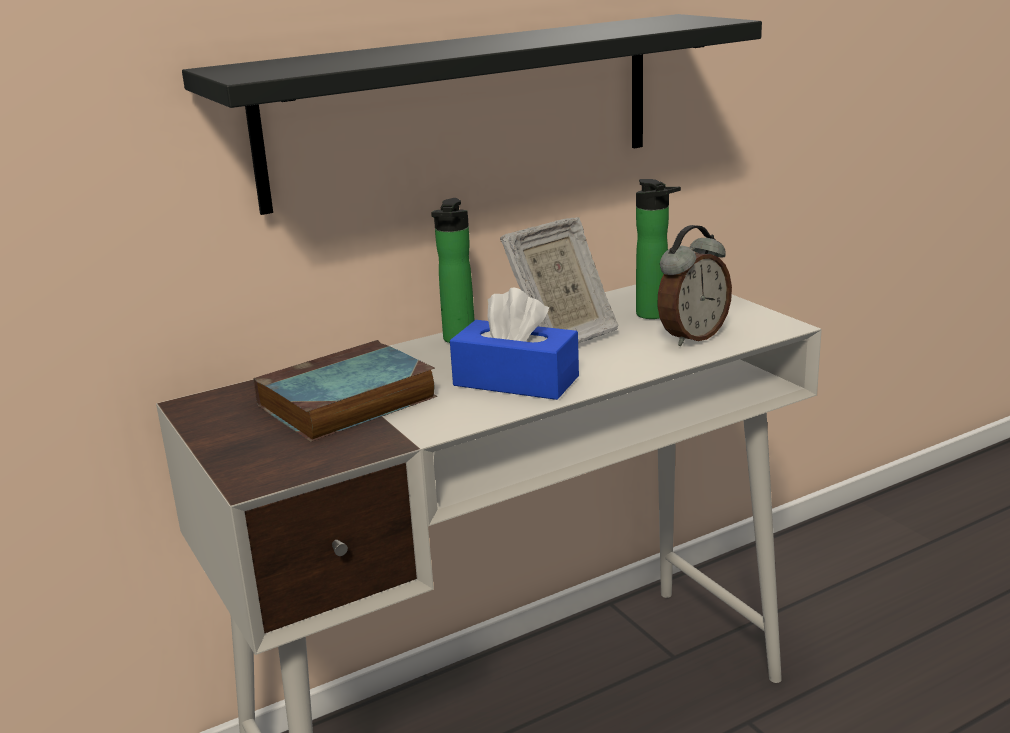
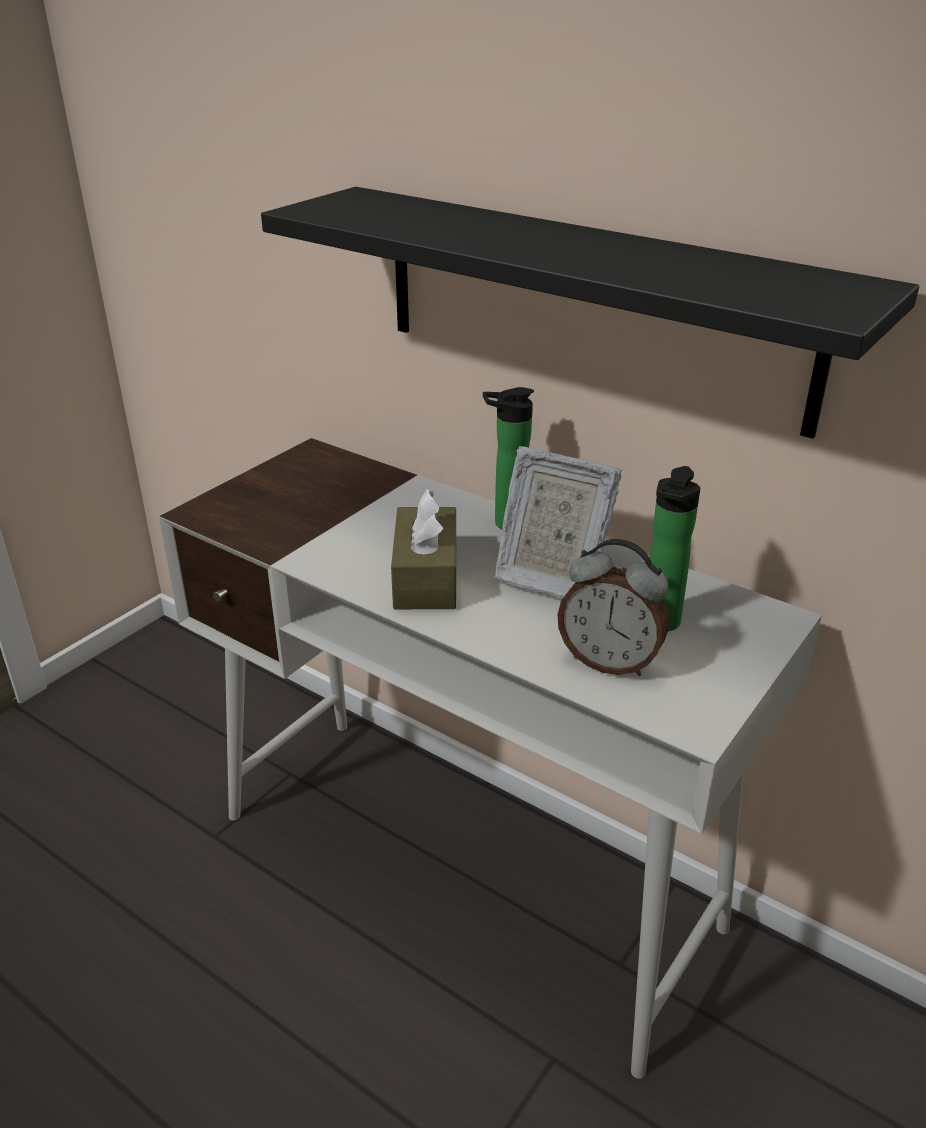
camera: 65 degrees right, 10 degrees up
(345, 403) = (341, 508): book -> none
(516, 381) = (426, 577): blue tissue box -> brown tissue box

